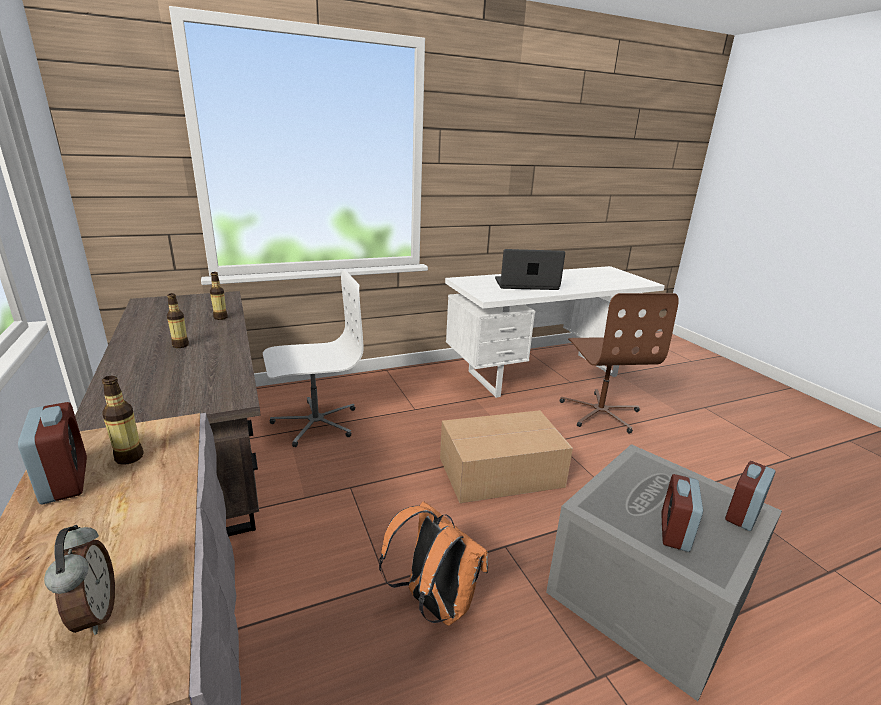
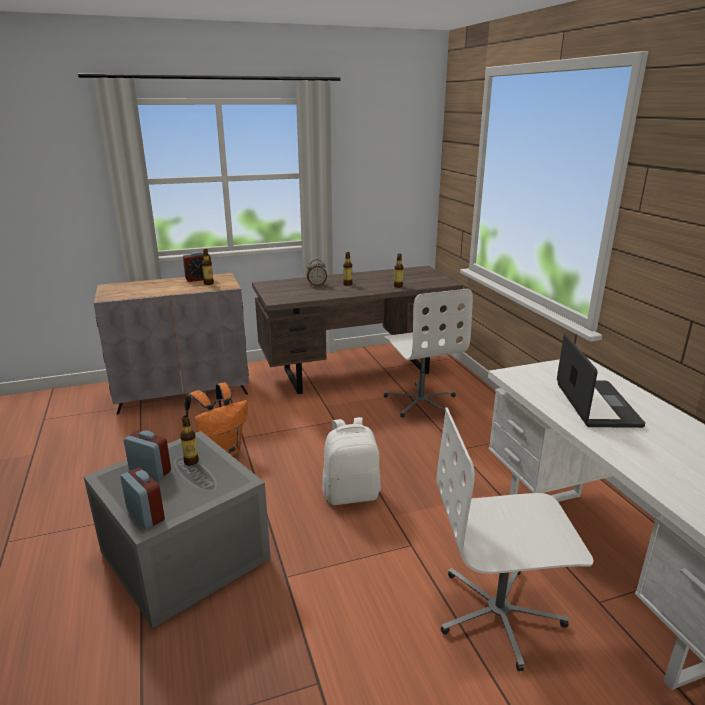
camera: 95 degrees right, 0 degrees up
(93, 614) = (131, 291): alarm clock -> alarm clock (316, 285)
(498, 472) = (351, 494): cardboard box -> white backpack
(600, 412) = (499, 614): brown office chair -> white office chair
(632, 499) = (191, 461): none -> bottle

